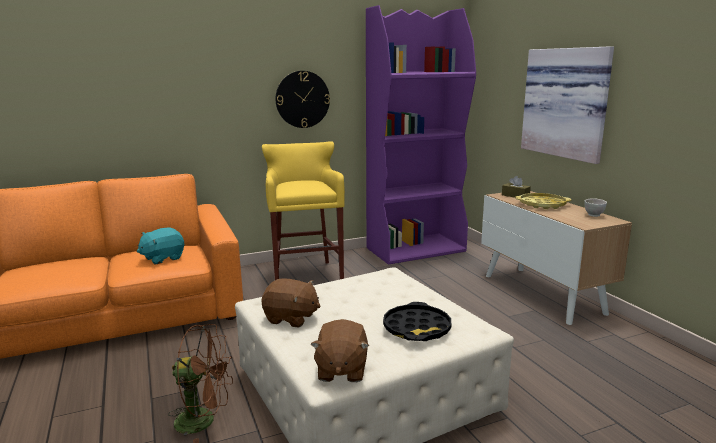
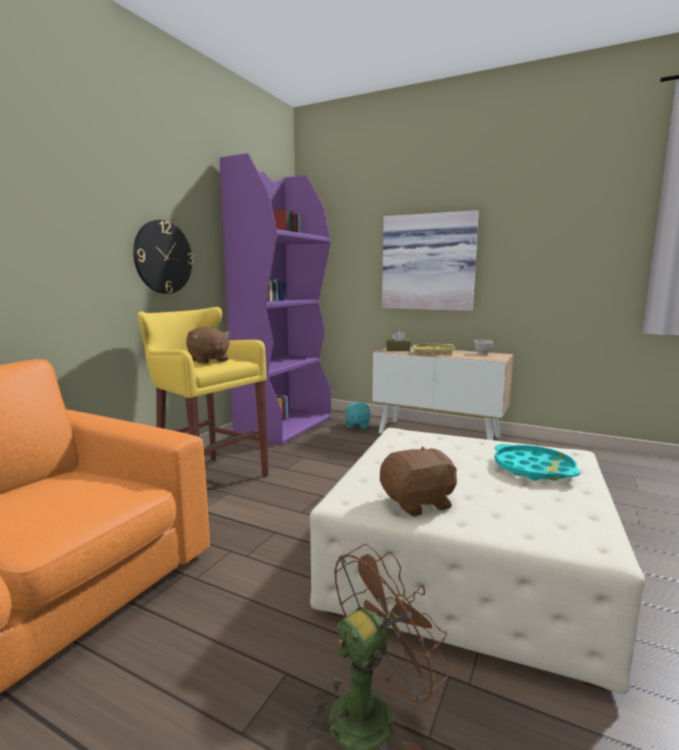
camera: 40 degrees left, 5 degrees down
(163, 258) = (75, 496): turquoise plush toy -> turquoise plush toy (357, 426)
(341, 370) = (582, 531): brown plush toy -> brown plush toy (208, 360)
(417, 328) = (533, 469): black tray -> turquoise tray

